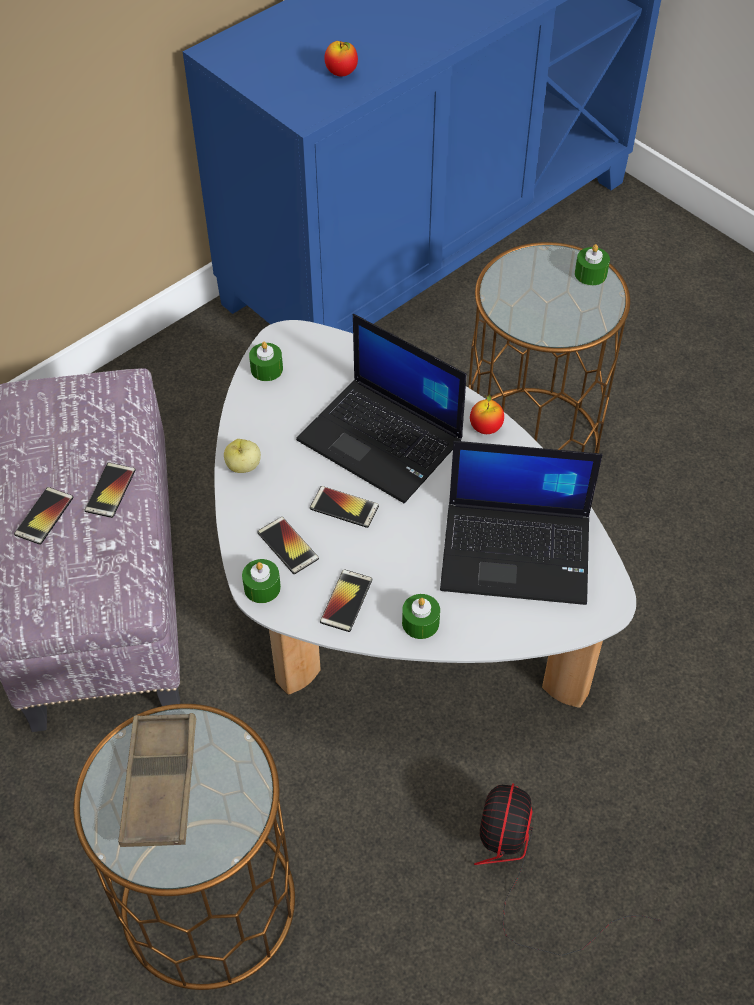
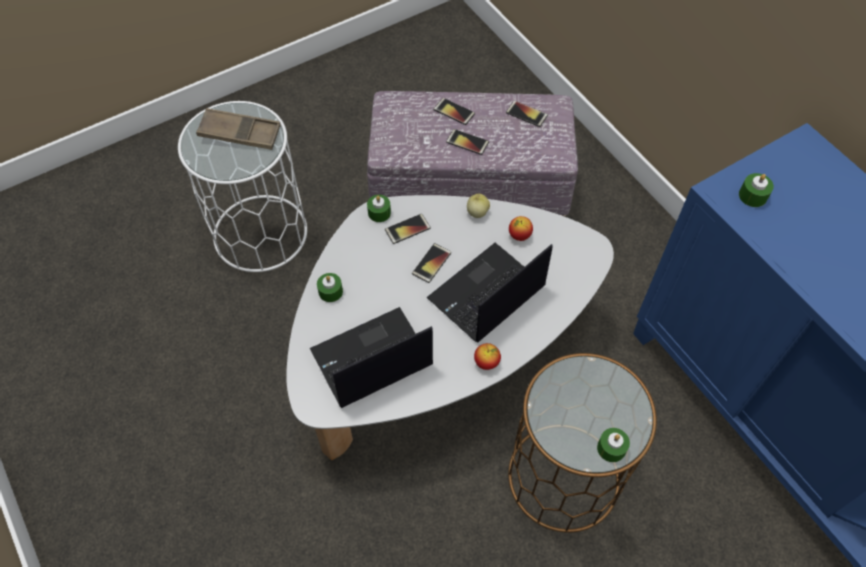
camera: 100 degrees right, 5 degrees up
(207, 902) = (260, 232): brown side table -> white side table
(266, 369) = (564, 234): green candle -> green candle (752, 196)
(341, 73) = (780, 223): apple -> apple (519, 235)
(346, 601) = (358, 254): phone -> phone (526, 114)
(518, 552) = (370, 359): laptop -> laptop turned 45 degrees clockwise
(524, 870) = (225, 391): fan -> none

